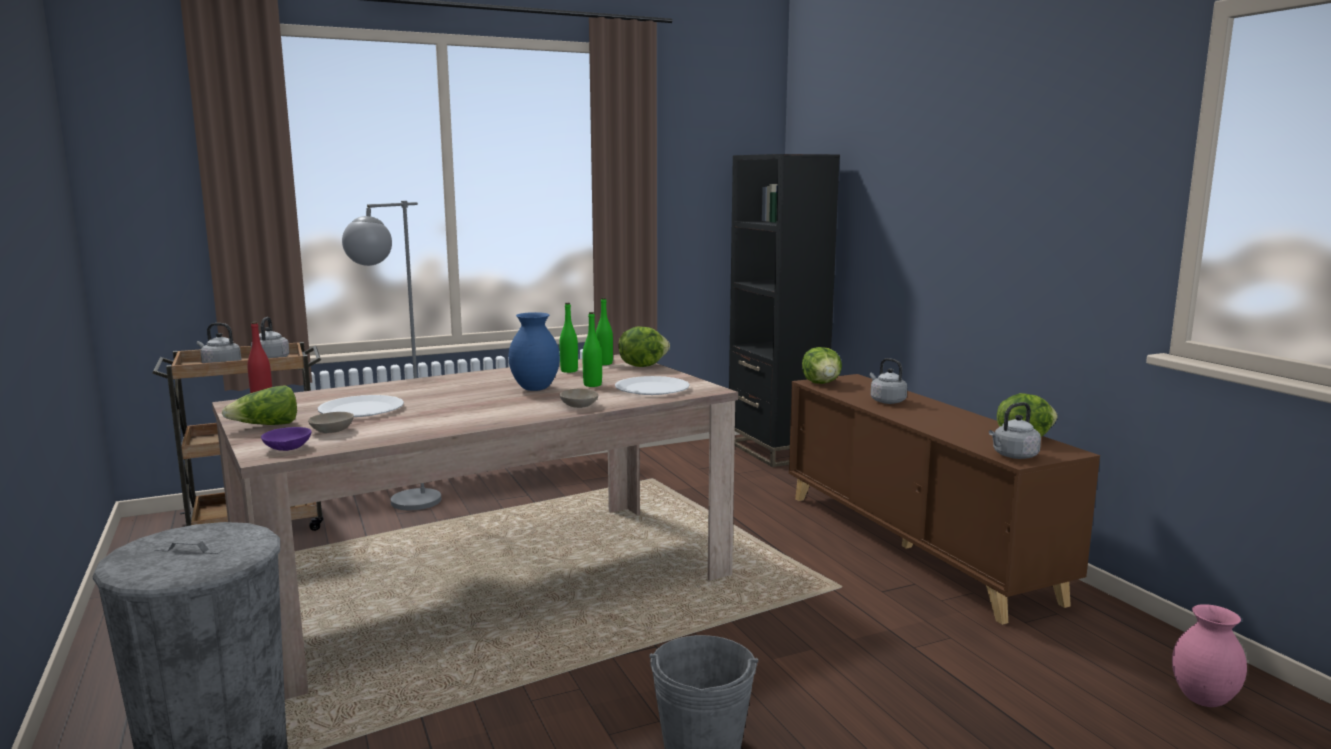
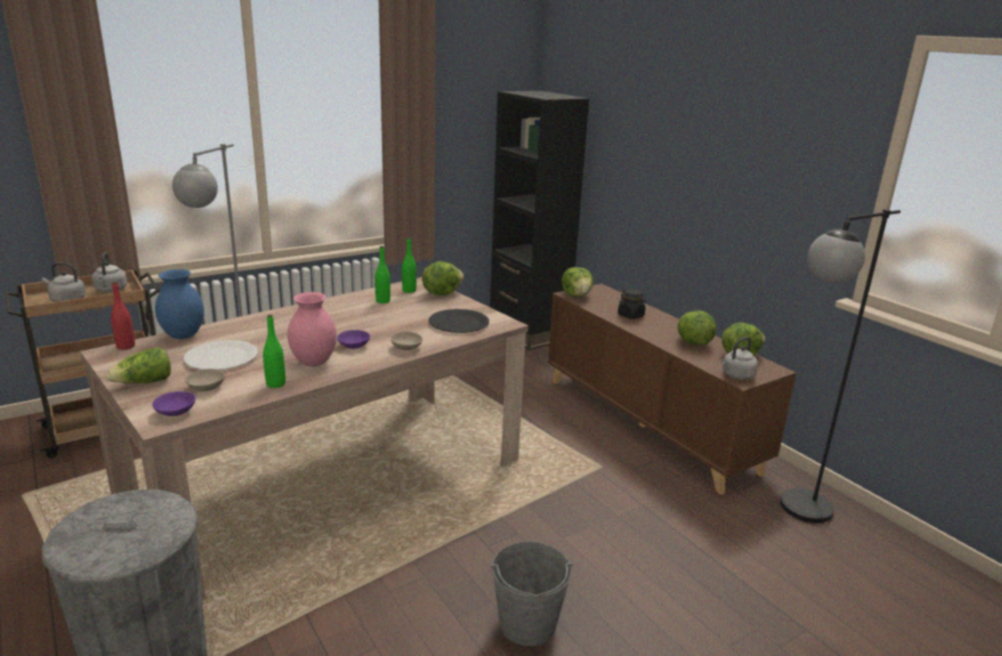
camera: 10 degrees left, 10 degrees up
(518, 403) = (354, 345): none -> purple bowl
(535, 389) = (362, 326): blue vase -> blue vase (183, 336)
(592, 385) = (408, 319): green bottle -> green bottle (275, 384)
(651, 388) = (458, 323): white plate -> black plate
(886, 401) = (631, 316): grey kettle -> black jar
(962, 425) = (693, 342): none -> lettuce
(1106, 649) = (794, 512): none -> black floor lamp
(1202, 700) = (860, 551): pink vase -> pink vase (313, 362)

